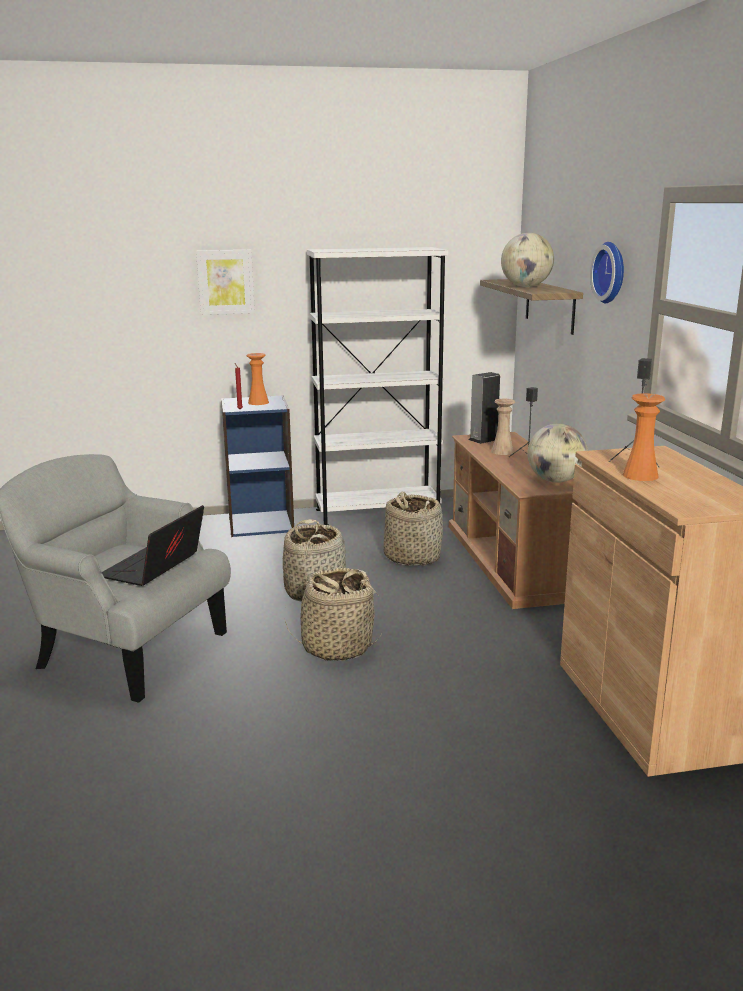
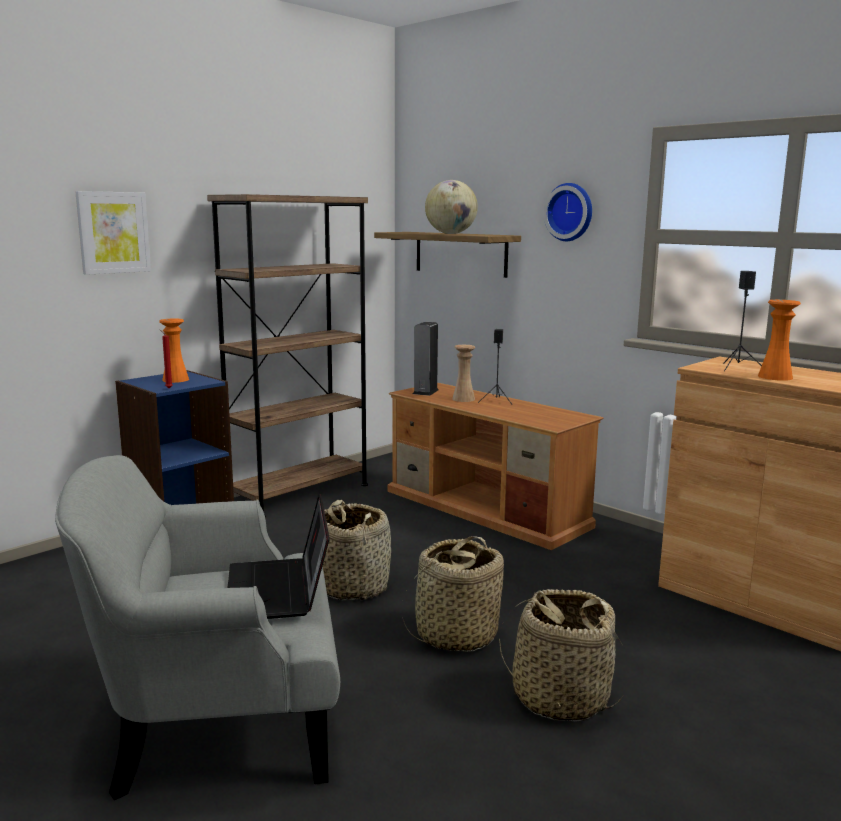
camera: 35 degrees left, 5 degrees down
(377, 513) = (299, 493): white bookcase -> brown bookcase
(412, 557) = (396, 527): basket -> basket (560, 697)
(555, 481) = (557, 415): globe -> none

